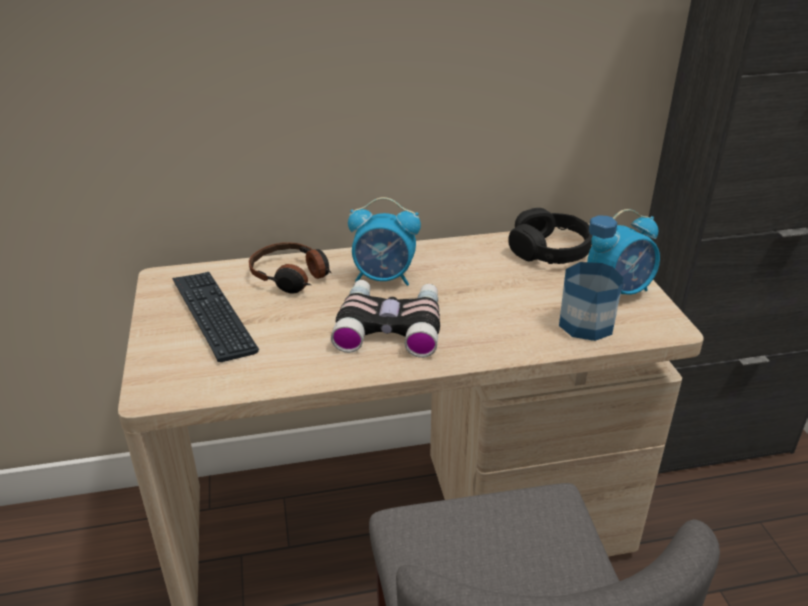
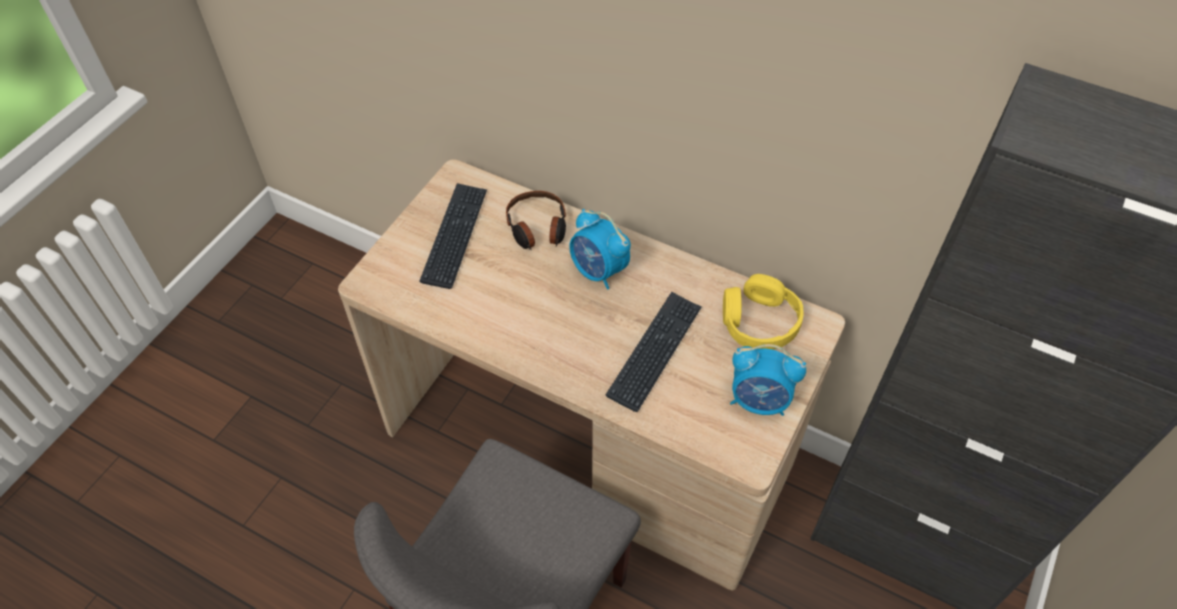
camera: 40 degrees right, 20 degrees up
(390, 326) = (554, 321): binoculars -> none
(501, 303) = (655, 351): none -> keyboard
(549, 250) = (759, 322): black headphones -> yellow headphones
(586, 324) = (692, 413): bottle -> none

